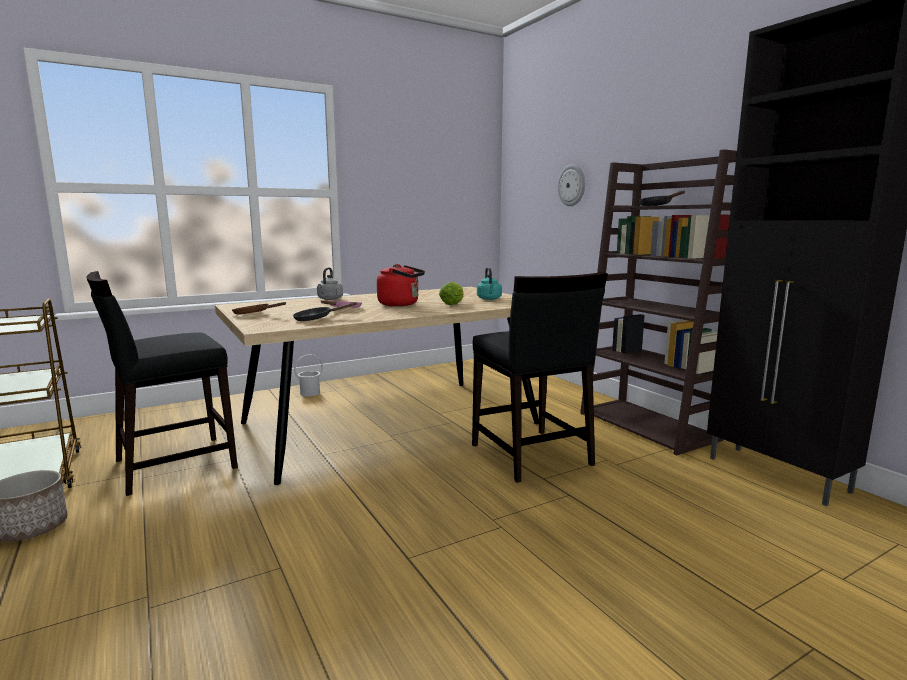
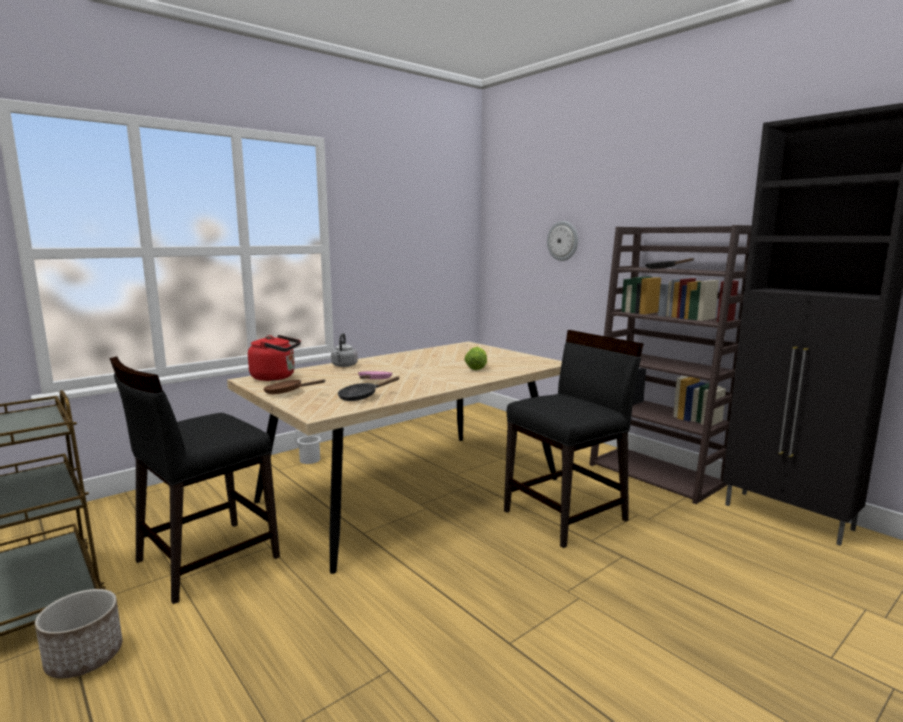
camera: 10 degrees left, 0 degrees up
(401, 304) = (426, 371): red kettle -> red kettle (276, 377)
(489, 299) = (504, 359): turquoise kettle -> none
(530, 455) = (566, 515): black chair -> black chair turned 90 degrees counterclockwise

